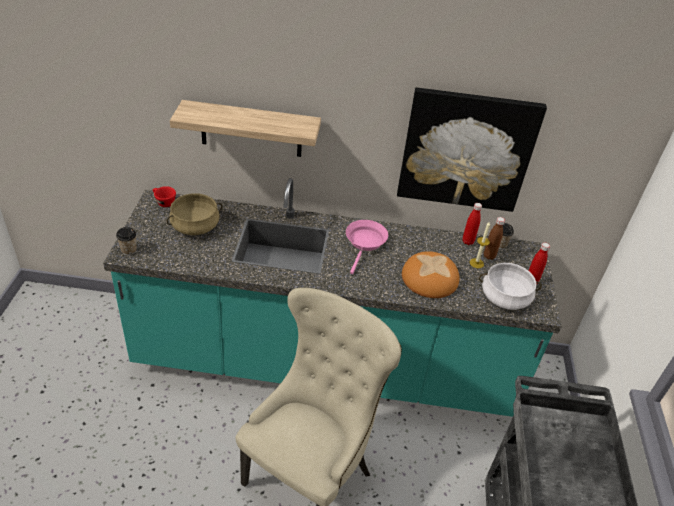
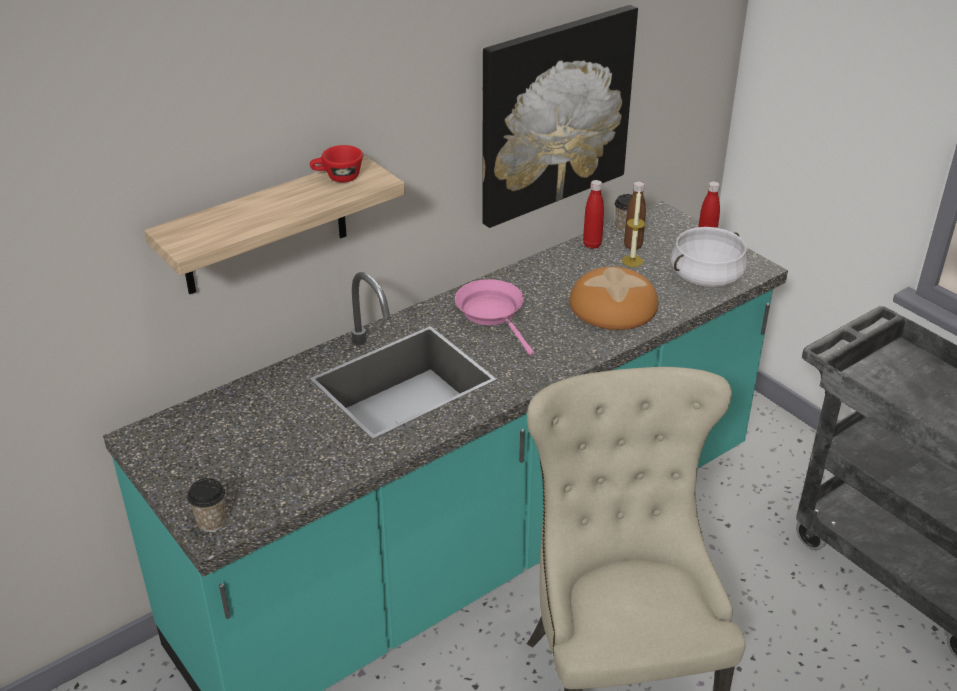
camera: 40 degrees left, 5 degrees down
(163, 202) = (160, 432): red cup -> red cup (337, 178)
(195, 227) = (257, 432): beige cooking pot -> none

